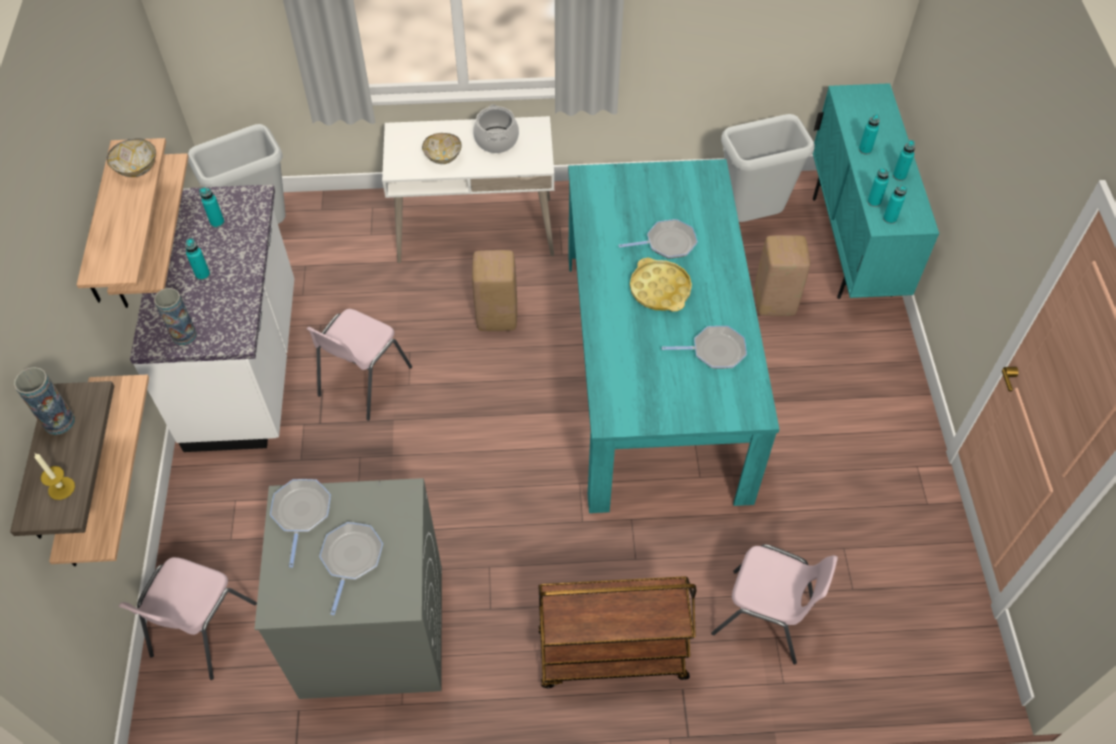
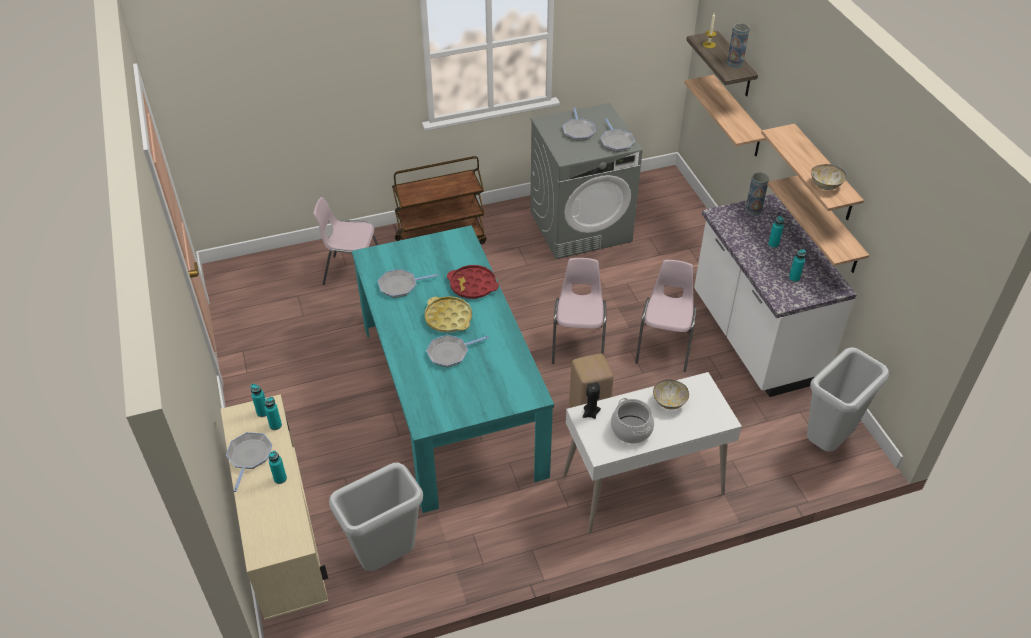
camera: 165 degrees right, 10 degrees down
(201, 630) = (674, 210): pink chair -> pink chair (578, 344)
(530, 163) = (590, 413): none -> black candle
(617, 330) = (473, 285): none -> red tray
(775, 303) = (357, 475): beige stool -> none
(851, 246) = (286, 548): turquoise cabinet -> beige cabinet
(899, 176) = (249, 456): turquoise bottle -> frying pan

